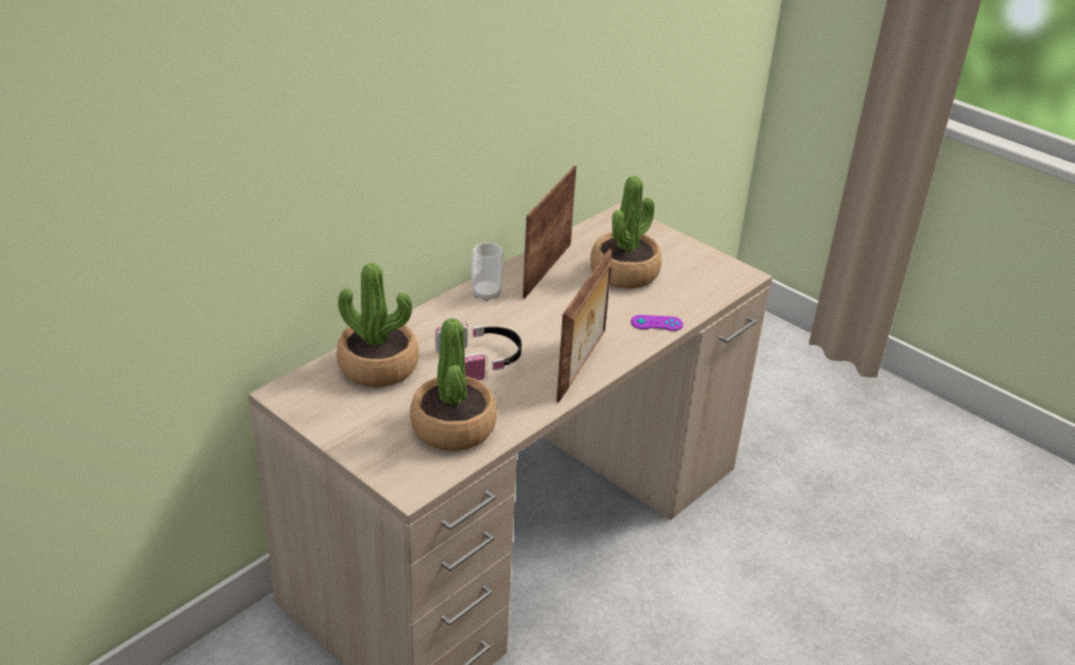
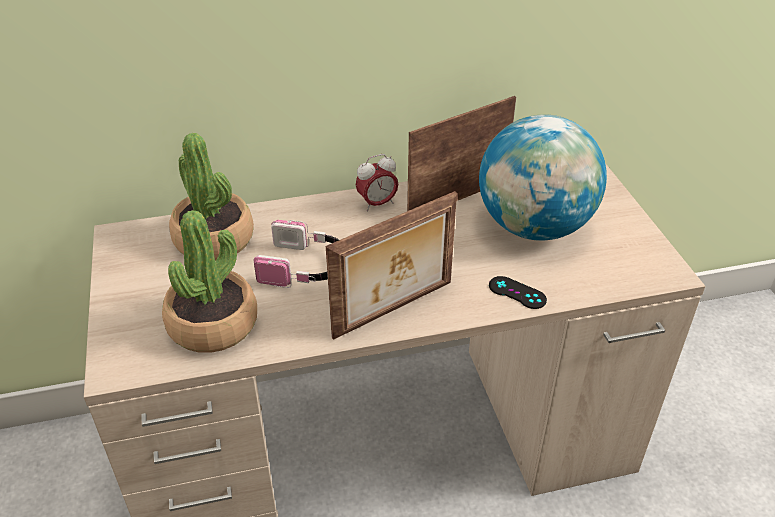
camera: 35 degrees right, 5 degrees up
(486, 294) = (377, 204): cup -> alarm clock
(624, 273) = (534, 227): potted plant -> globe
(656, 323) = (517, 293): purple game controller -> black game controller

